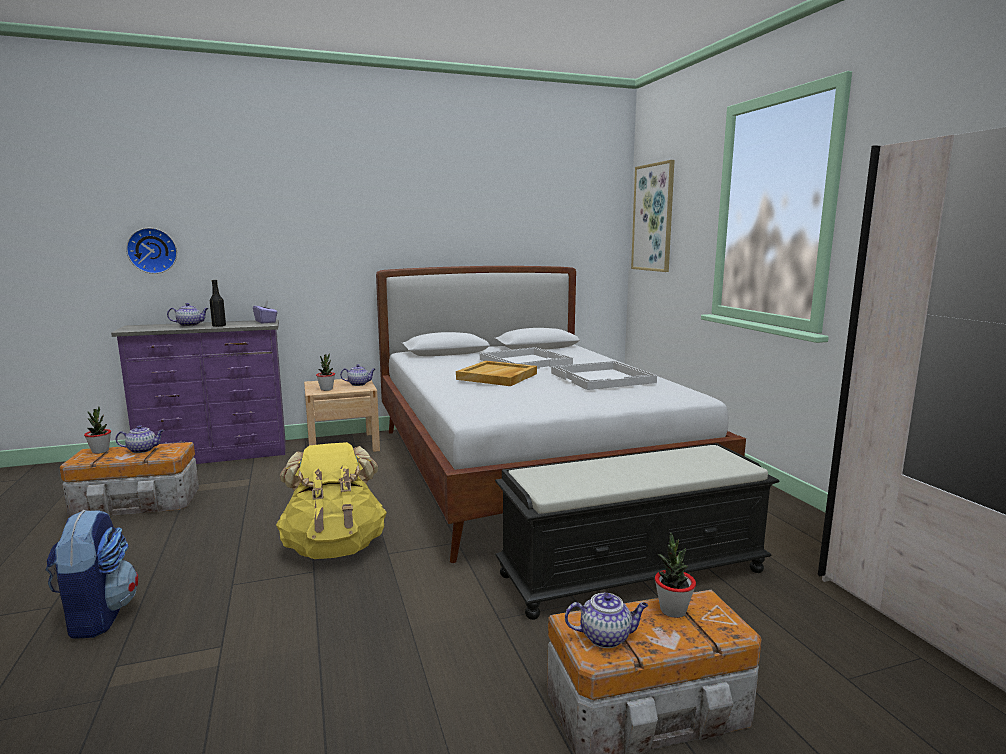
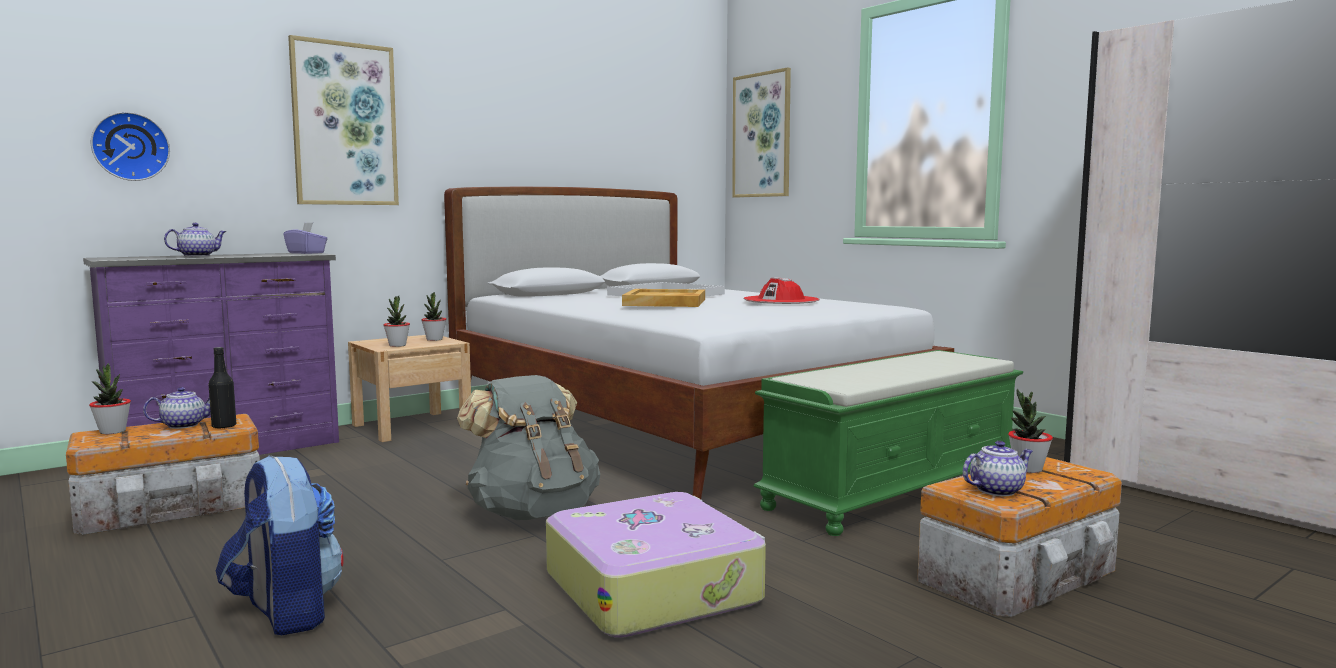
camera: 20 degrees left, 5 degrees down
(219, 326) = (248, 255): black bottle -> black bottle (224, 426)
(300, 226) = (344, 124): none -> picture
(334, 547) = (533, 513): yellow backpack -> grey backpack
(338, 647) = (654, 587): none -> suitcase
(359, 384) = (434, 339): teapot -> potted plant
(603, 378) = (781, 300): white tray -> red hat
(632, 571) = (892, 489): black bench -> green bench

